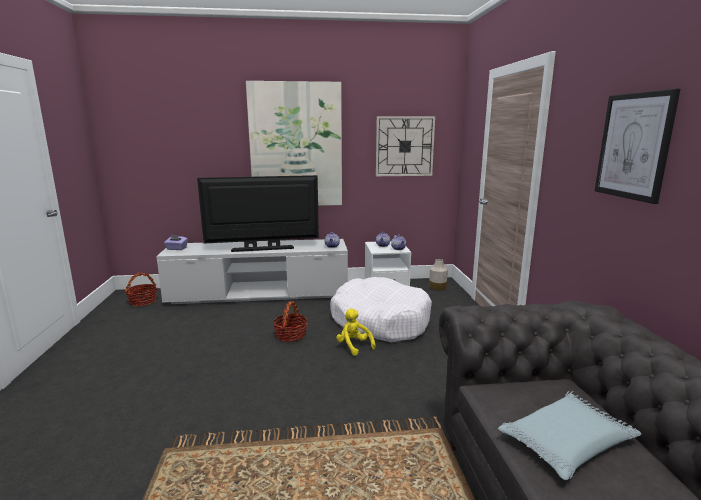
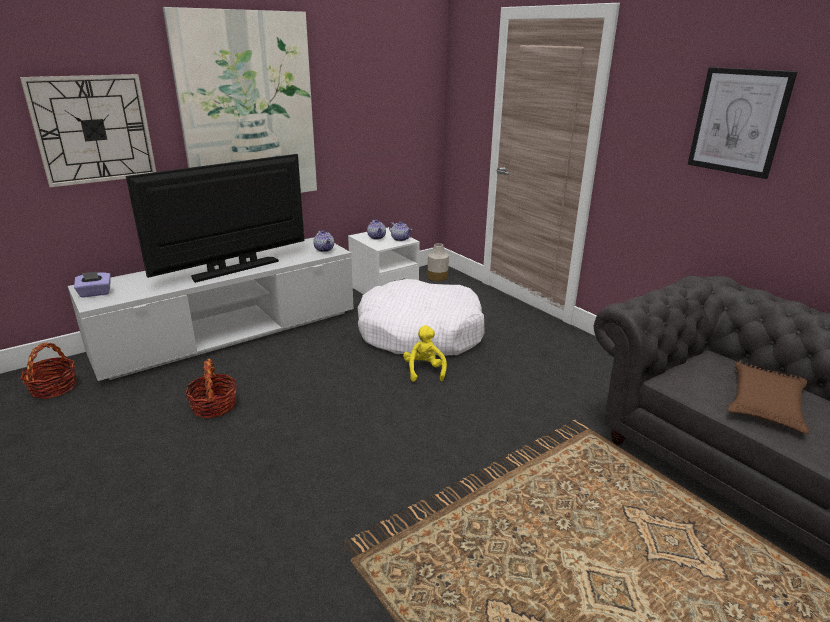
camera: 30 degrees left, 10 degrees up
(290, 335) = (338, 378): basket -> basket (214, 406)
(354, 346) = (424, 371): yellow plush toy -> yellow plush toy turned 60 degrees clockwise
(404, 146) = (385, 103): wall clock -> wall clock (93, 129)
(566, 439) = (765, 402): blue pillow -> brown pillow

